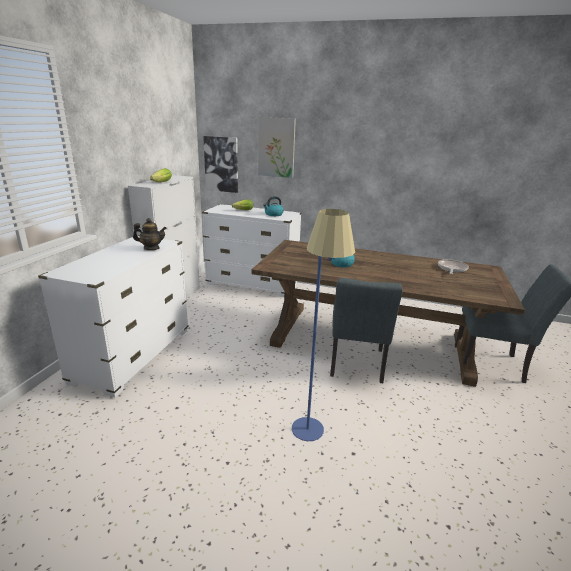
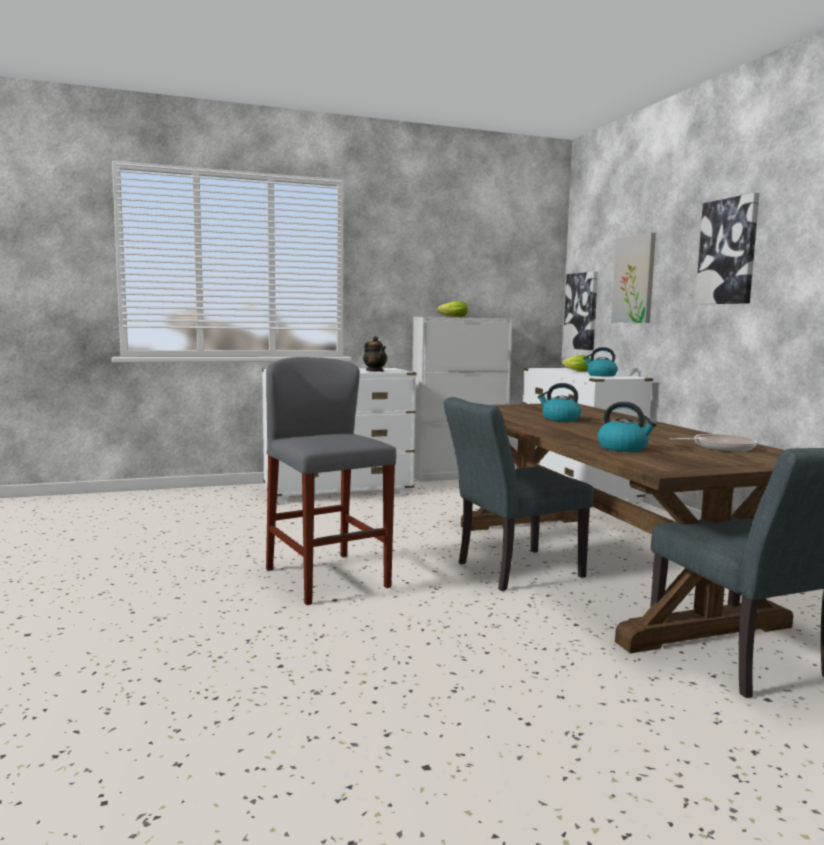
camera: 55 degrees right, 15 degrees down
(312, 440) = (327, 578): blue floor lamp -> grey stool
(358, 140) = (728, 251): none -> picture
(444, 286) = (623, 448): none -> kettle

